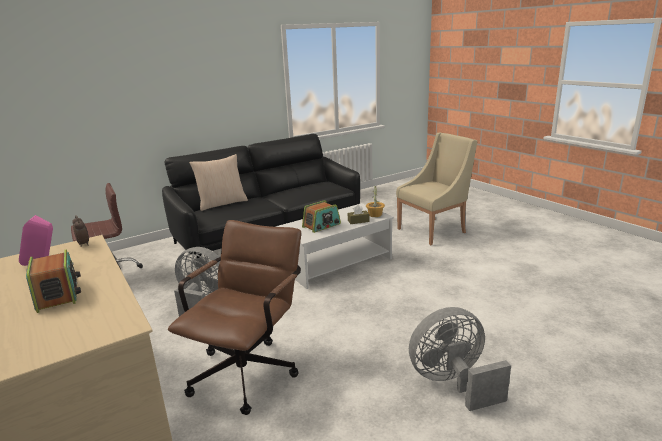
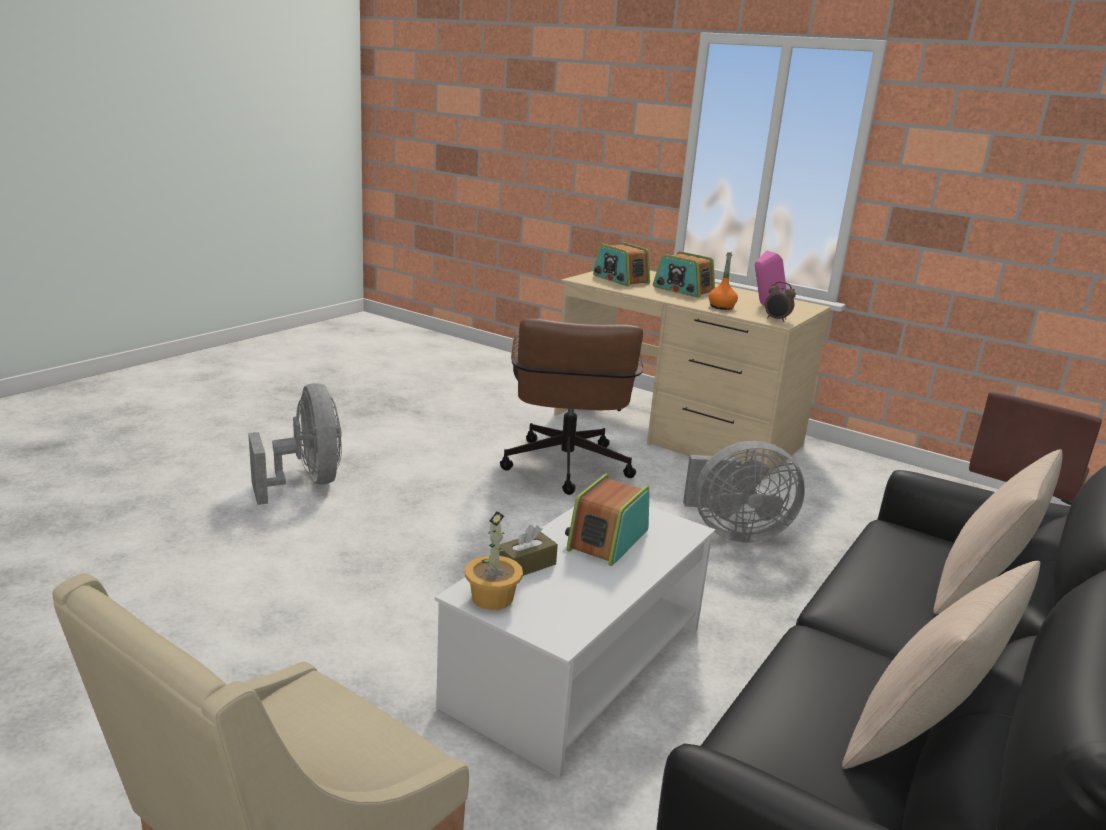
camera: 155 degrees right, 0 degrees up
(80, 324) = (620, 279): none -> radio
(89, 262) = (721, 307): none -> orange bottle
(295, 187) = (919, 738): none -> beige pillow
(453, 383) = (307, 482): grey fan -> grey fan turned 75 degrees counterclockwise

